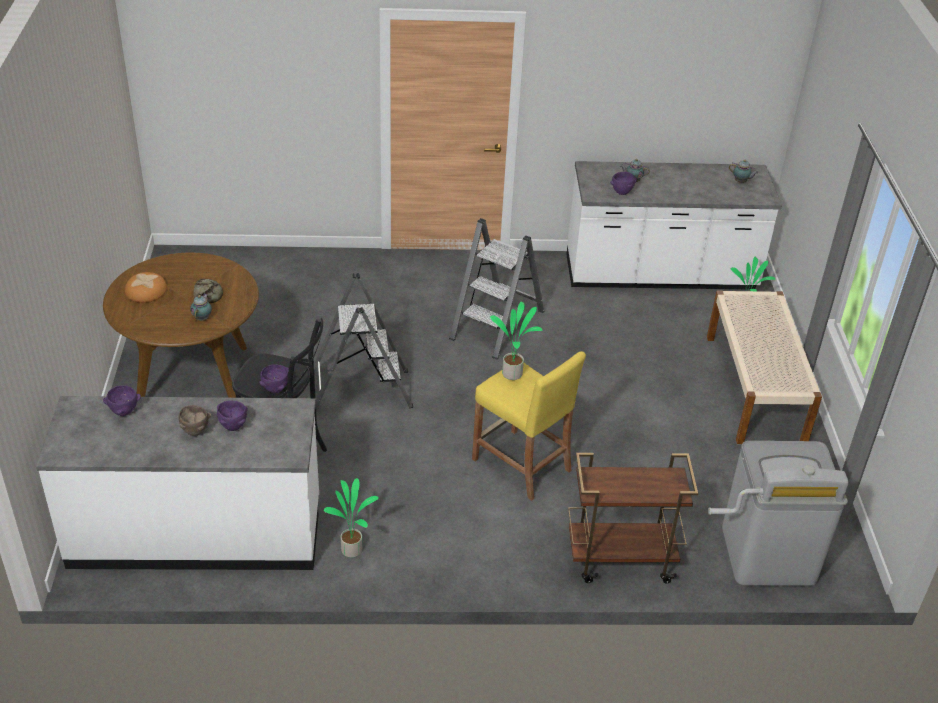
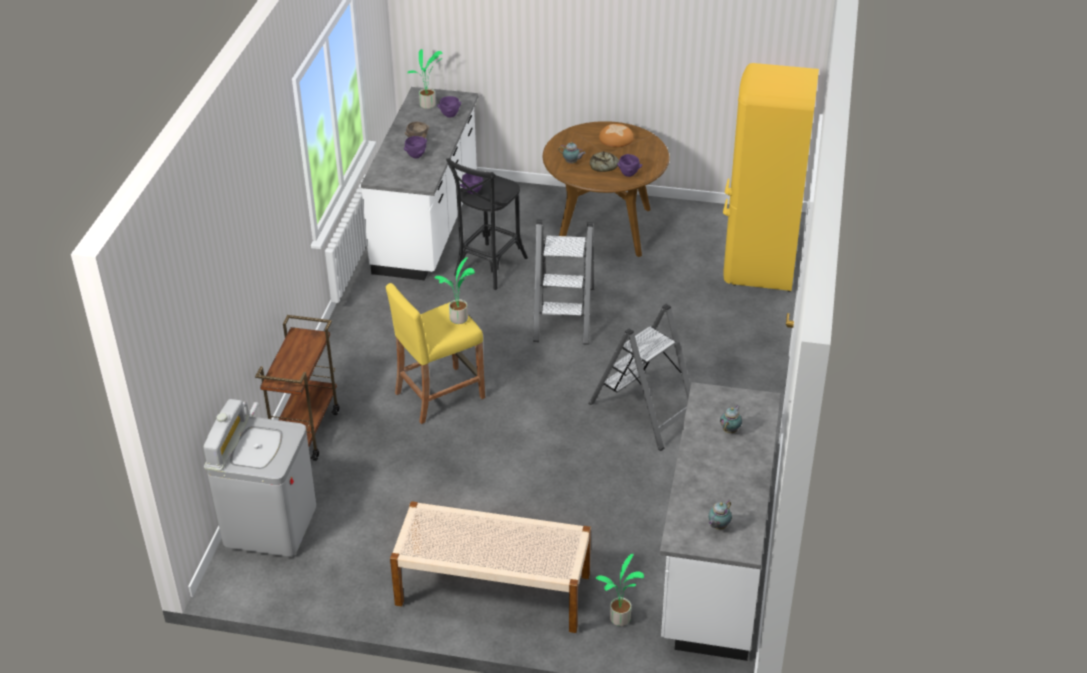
camera: 105 degrees right, 0 degrees up
(257, 270) = (758, 268): none -> yellow fridge
(352, 549) = (383, 293): potted plant -> potted plant (428, 105)
(622, 192) = (705, 416): purple bowl -> purple bowl (628, 174)

